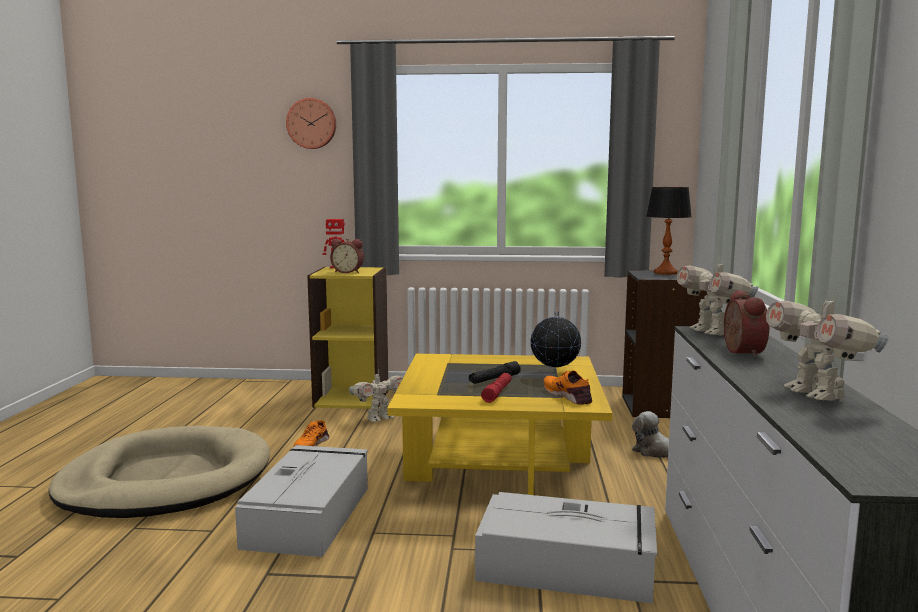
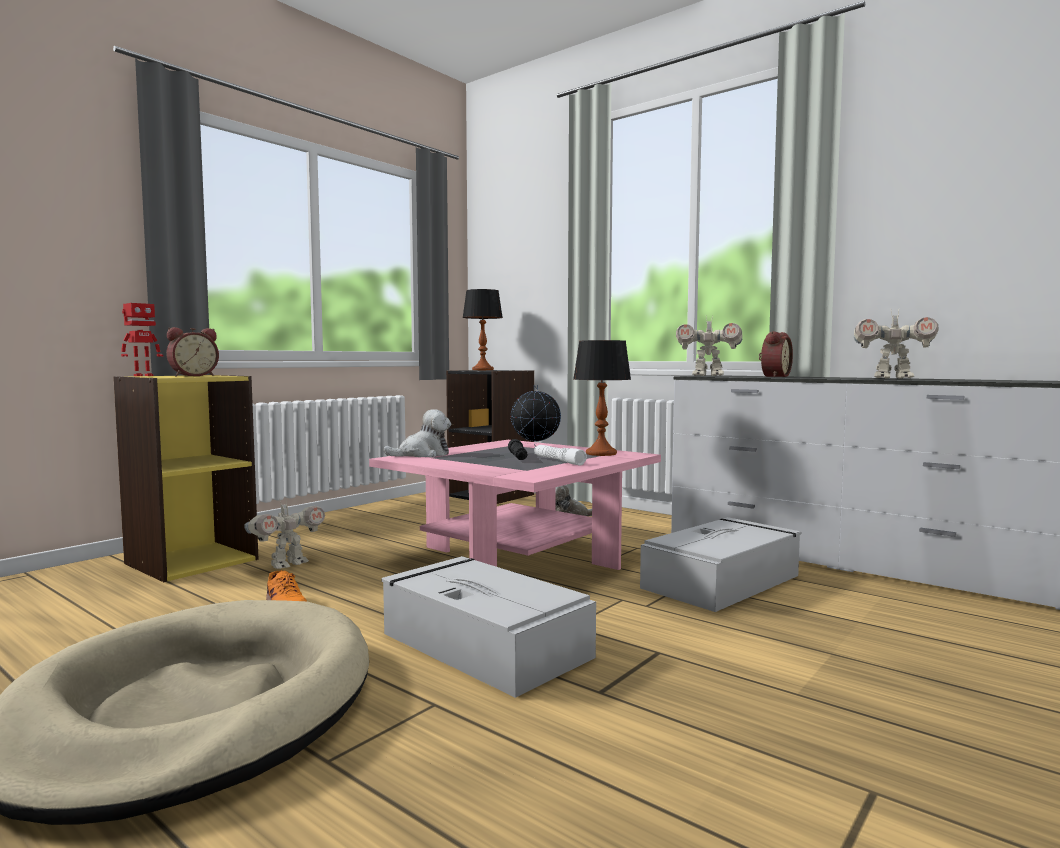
camera: 55 degrees left, 5 degrees down
(312, 123) = (56, 159): wall clock -> none
(379, 418) = (287, 564): toy robot -> toy robot turned 45 degrees clockwise
(455, 358) = (422, 455): none -> plush toy
(497, 393) = (558, 461): red flashlight -> white flashlight
(499, 471) = (518, 557): yellow coffee table -> pink coffee table
(568, 395) = (601, 453): orange shoe -> table lamp
(740, 352) = (773, 376): alarm clock -> alarm clock turned 90 degrees clockwise

